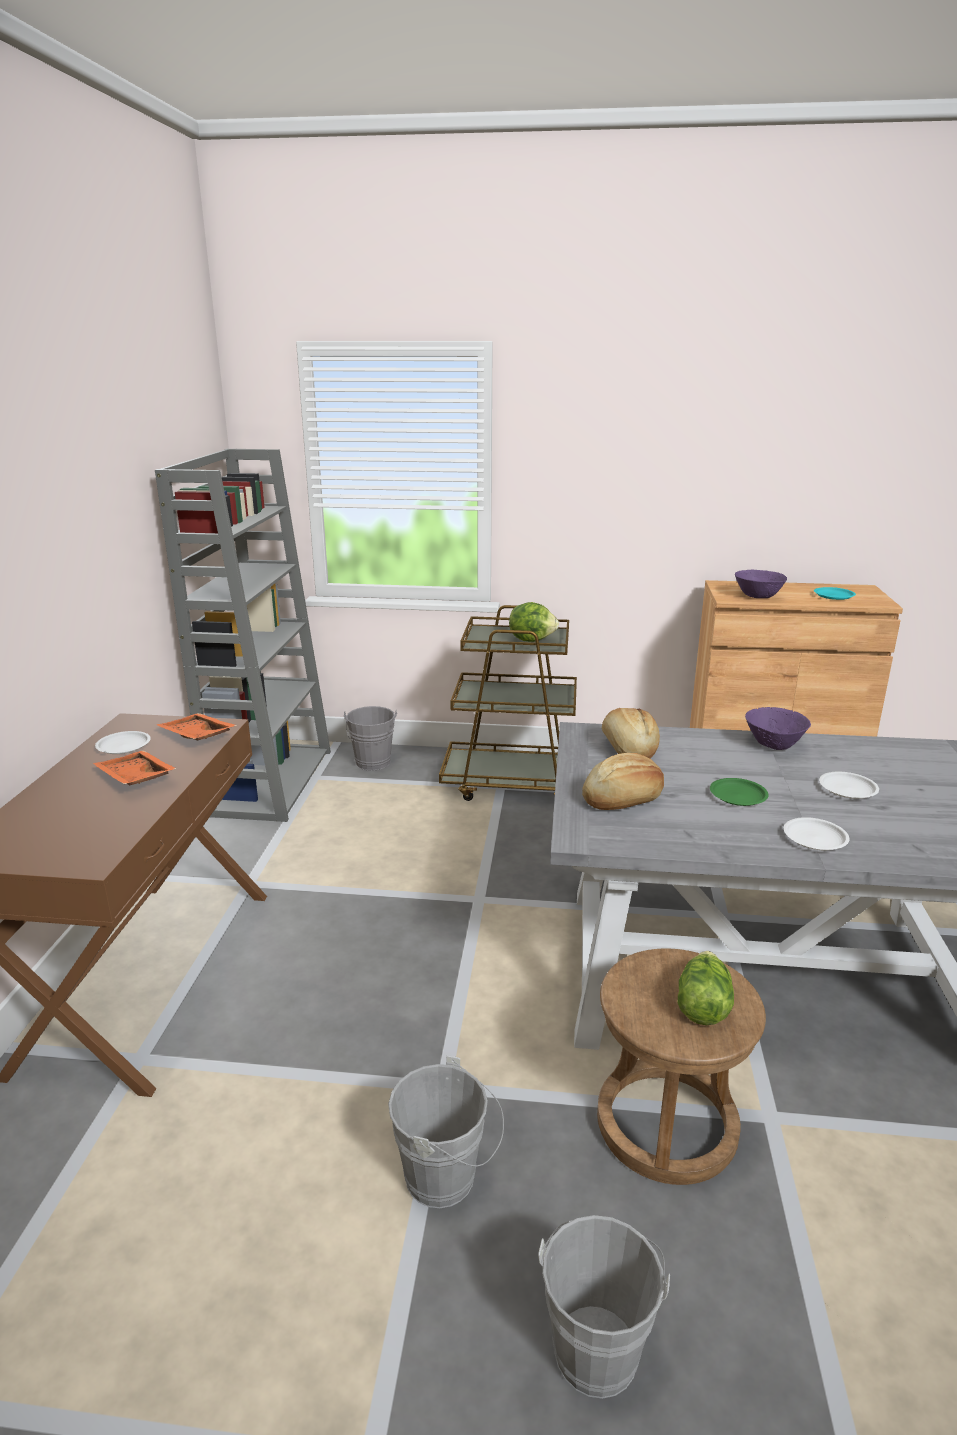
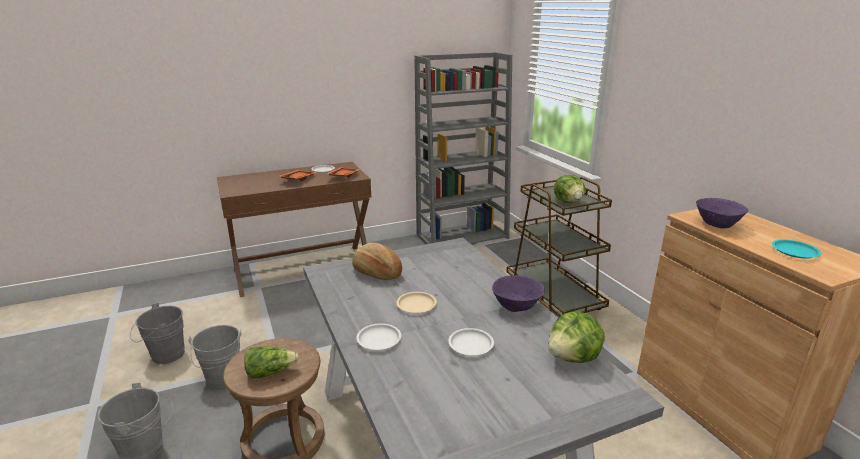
camera: 60 degrees right, 0 degrees up
(372, 764) = (513, 252): grey bucket -> grey bucket (164, 356)
(628, 750) = (445, 262): bread -> none
(737, 795) = (416, 305): green plate -> beige plate
(890, 750) = (573, 358): none -> lettuce

